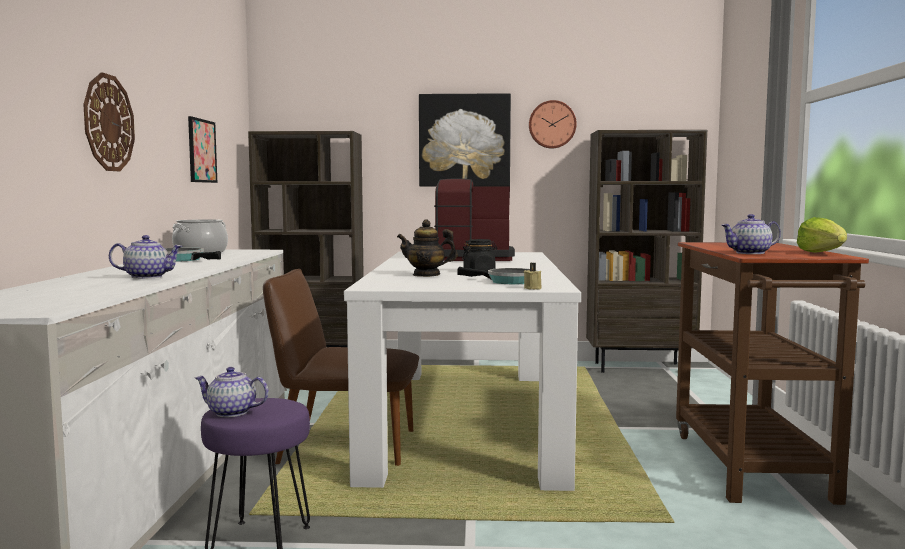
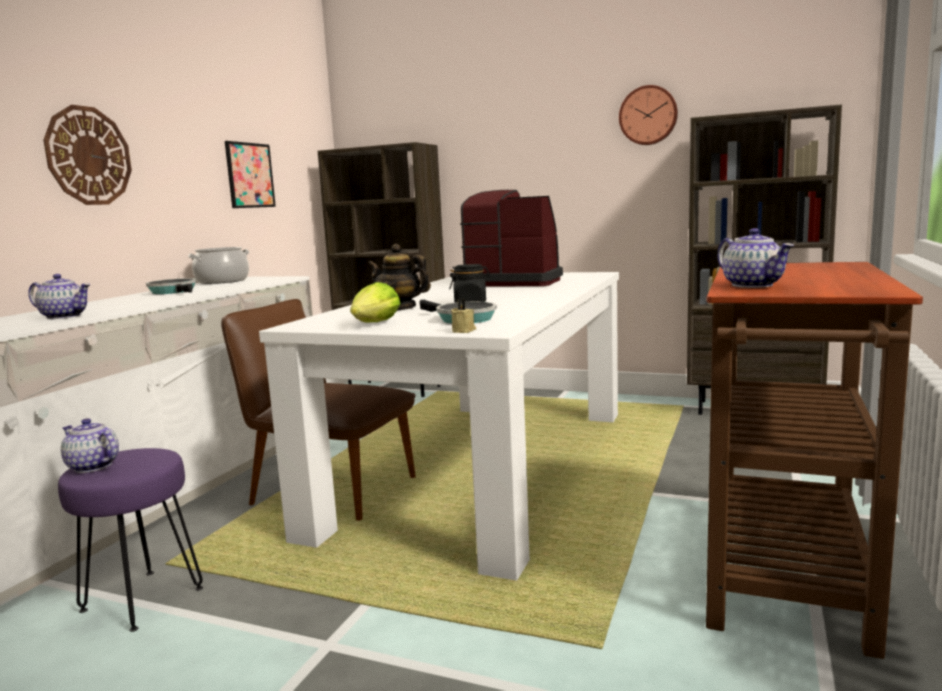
camera: 20 degrees right, 5 degrees up
(464, 140) = (546, 143): picture -> none
(749, 253) = (753, 285): teapot -> teapot turned 120 degrees counterclockwise
(823, 253) = (873, 284): lettuce -> lettuce (375, 324)

